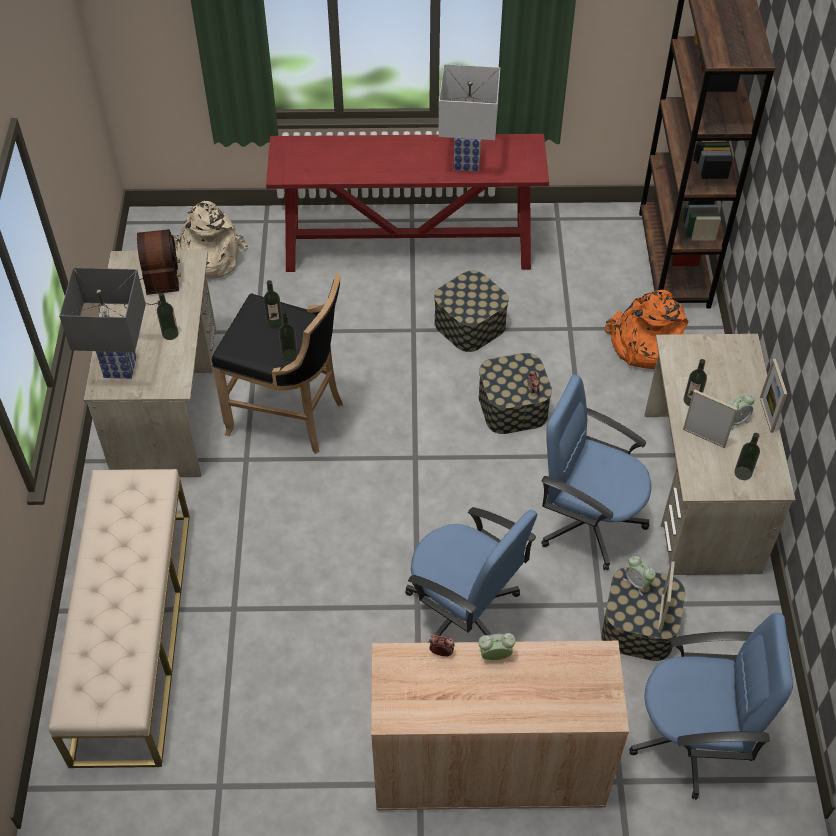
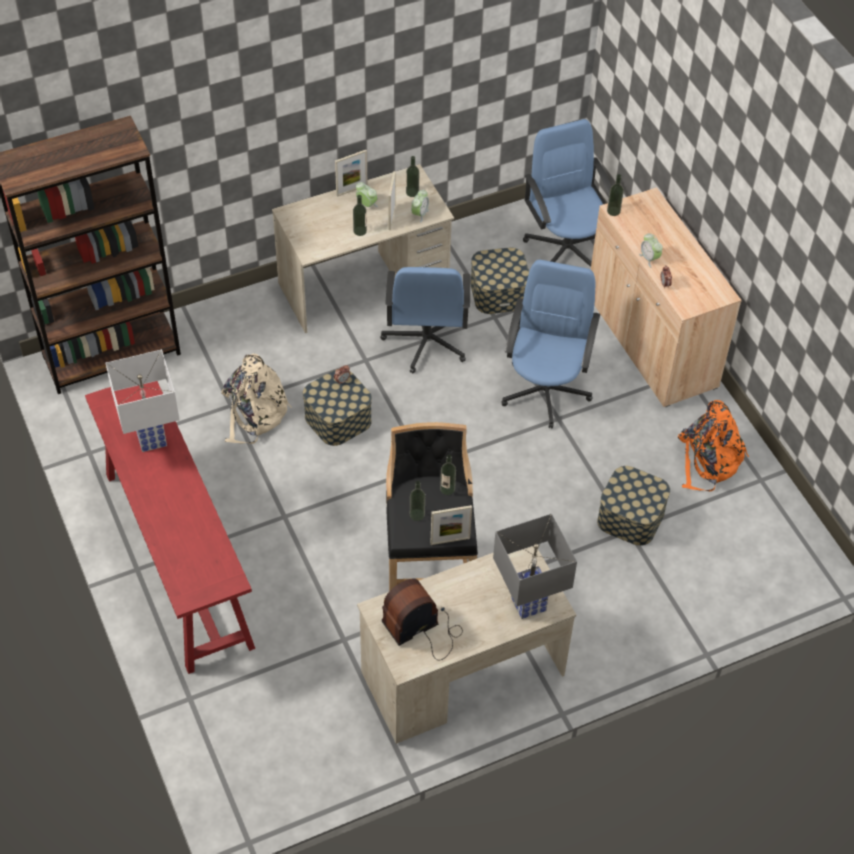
camera: 115 degrees left, 0 degrees up
(132, 633) = (689, 587): beige bench -> none
(170, 334) = (472, 584): bottle -> bottle (613, 211)
(208, 257) = (264, 728): beige backpack -> beige backpack (254, 413)
(470, 324) = (258, 477): storage box -> storage box (630, 516)
(637, 583) = (488, 276): alarm clock -> alarm clock (420, 214)
(643, 344) = (227, 352): orange backpack -> orange backpack (708, 460)
(661, 613) = (504, 258): picture frame -> picture frame (450, 540)

